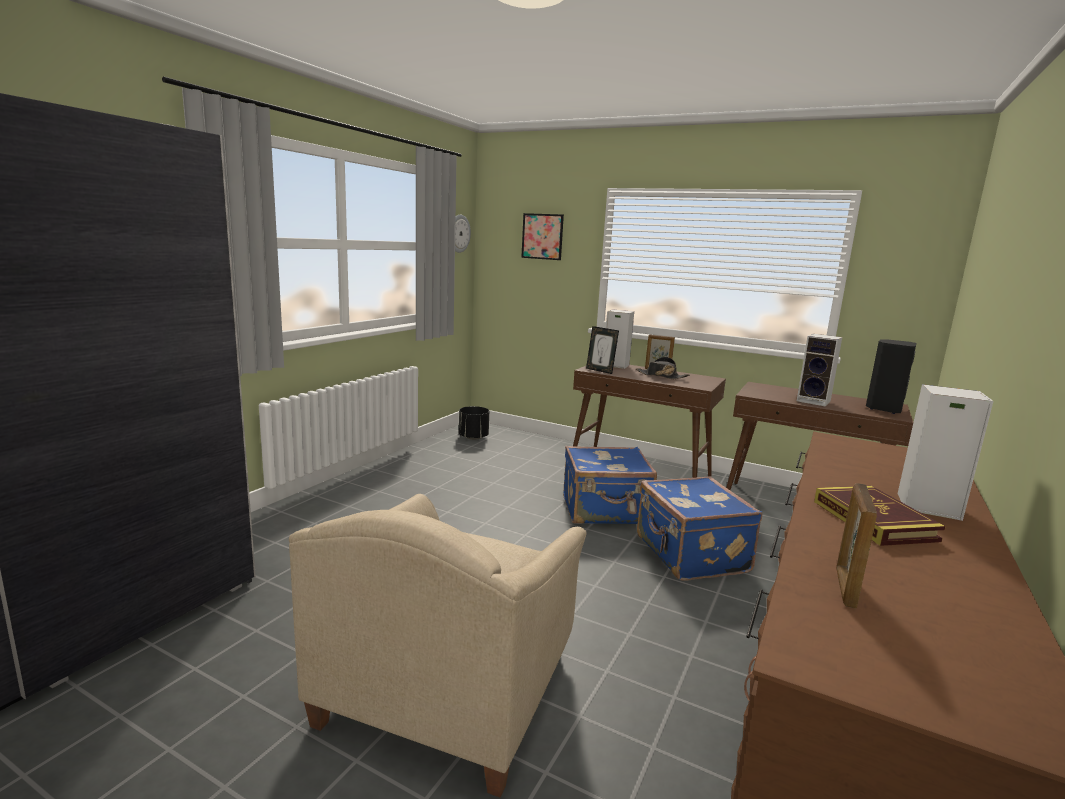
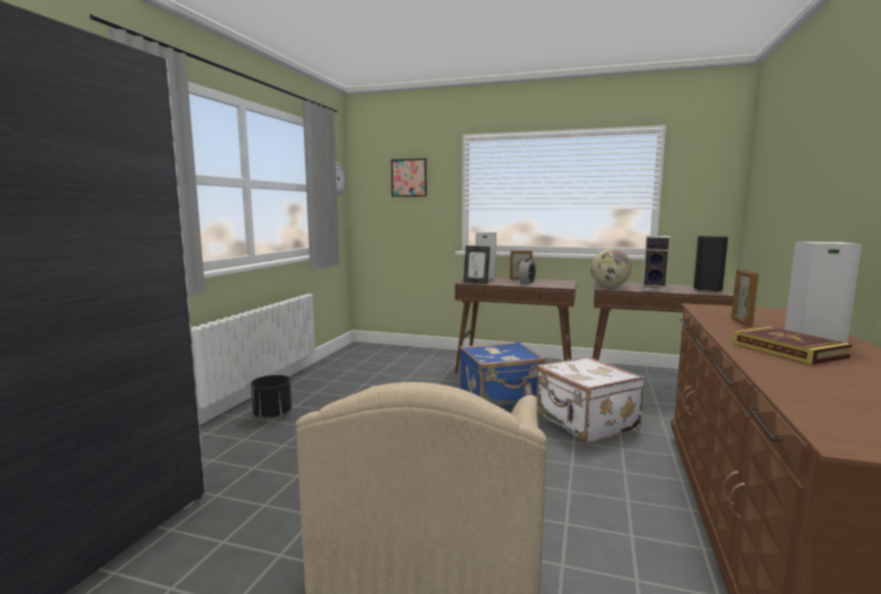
camera: 10 degrees left, 5 degrees down
(473, 437) = (362, 355): black planter -> black planter (272, 415)
(661, 376) = (527, 282): black hat -> alarm clock
(690, 555) = (585, 423): blue suitcase -> white suitcase
(758, 393) = (609, 287): none -> globe
(845, 588) = (821, 393): picture frame -> picture frame (741, 322)

